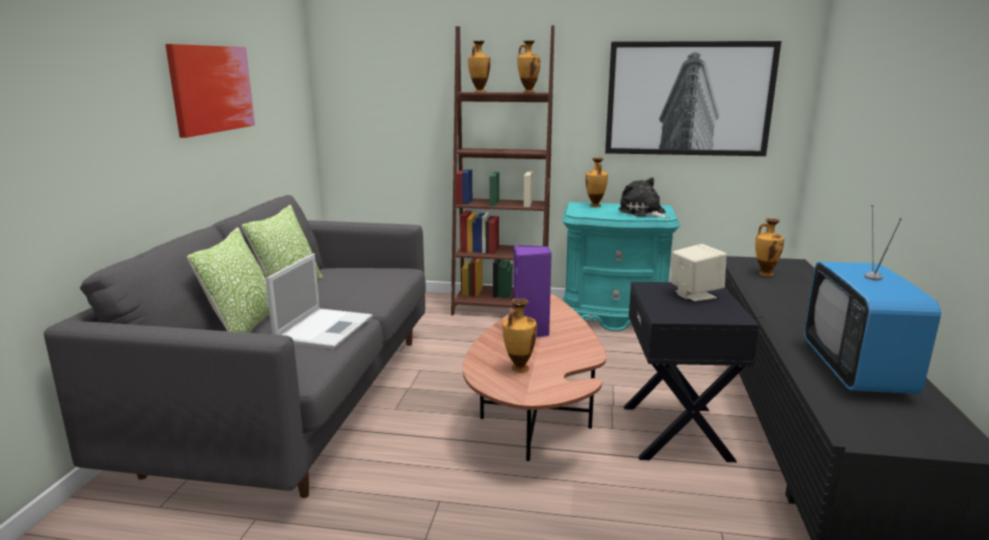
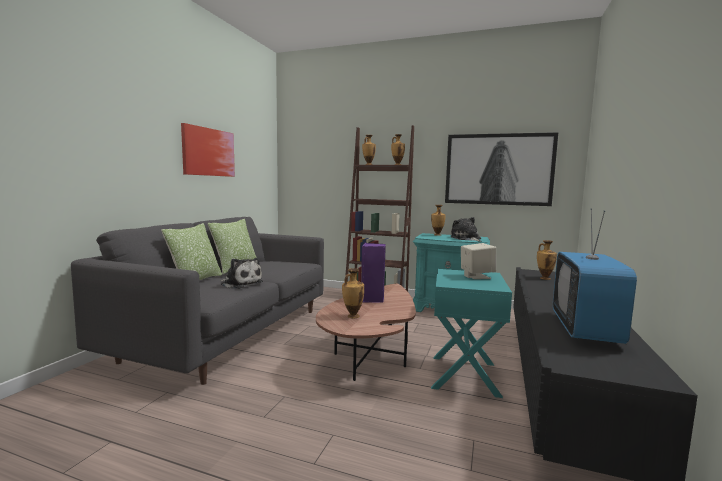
camera: 10 degrees right, 10 degrees down
(325, 328) = (240, 283): laptop -> plush toy
(677, 432) = (465, 375): black side table -> turquoise side table

